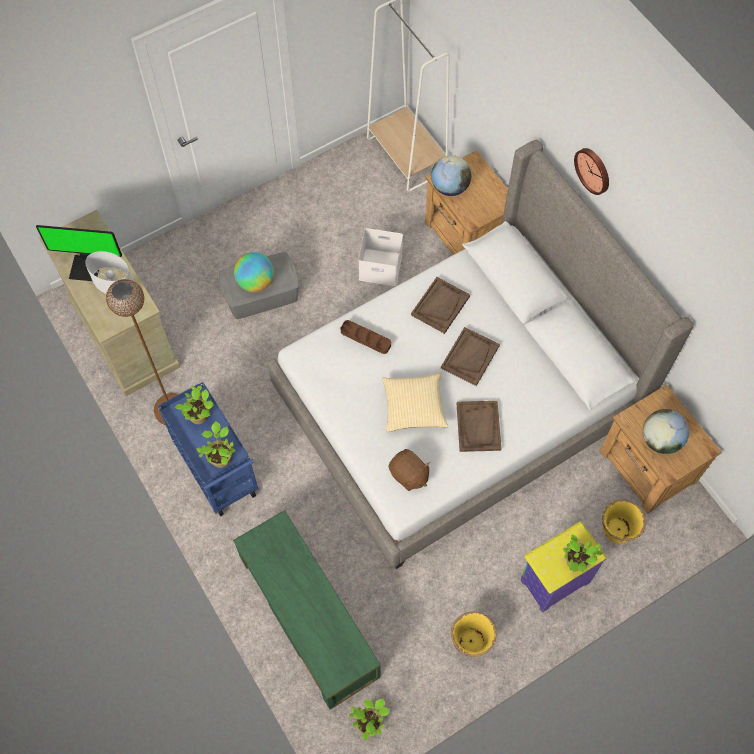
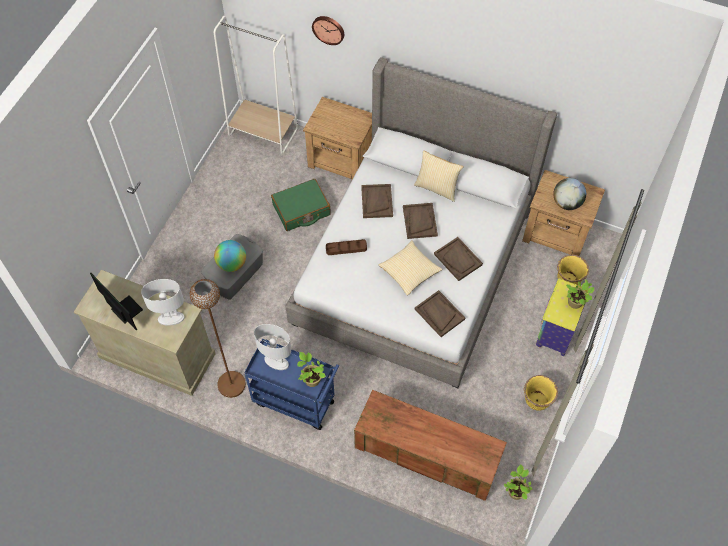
camera: 35 degrees left, 5 degrees down
(86, 267) = (125, 310): monitor -> monitor turned 105 degrees counterclockwise
(200, 416) = (276, 362): potted plant -> white table lamp
(306, 616) = (425, 454): green bench -> brown bench
(381, 266) = (301, 210): white storage box -> green suitcase
(408, 475) = (439, 314): brown plush toy -> brown tray
(449, 187) = (323, 127): globe -> none
(520, 330) = (437, 187): none -> pillow
(593, 170) = (438, 52): wall clock -> wall clock (328, 29)

